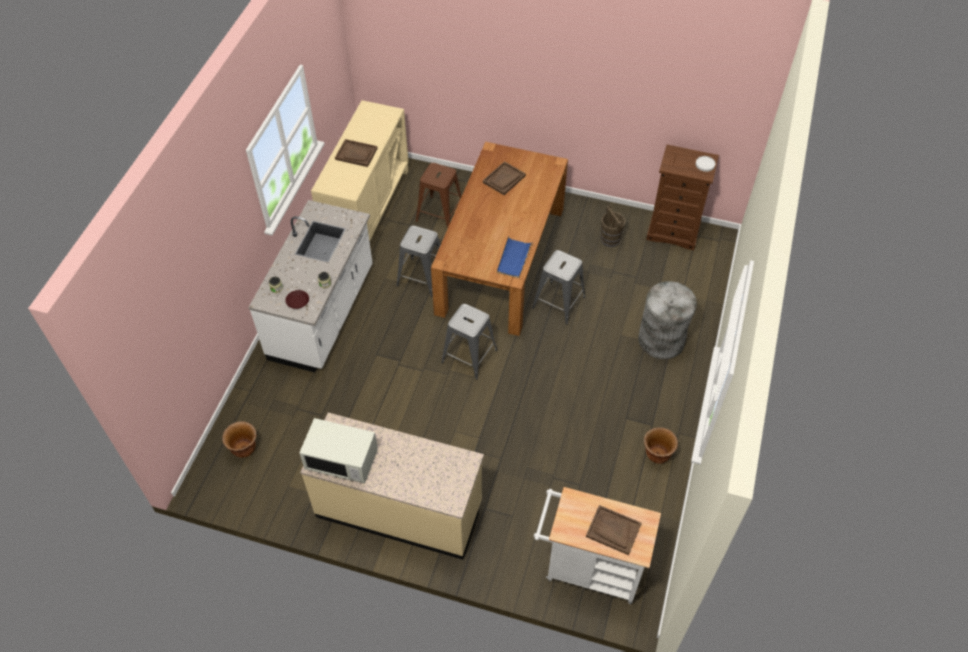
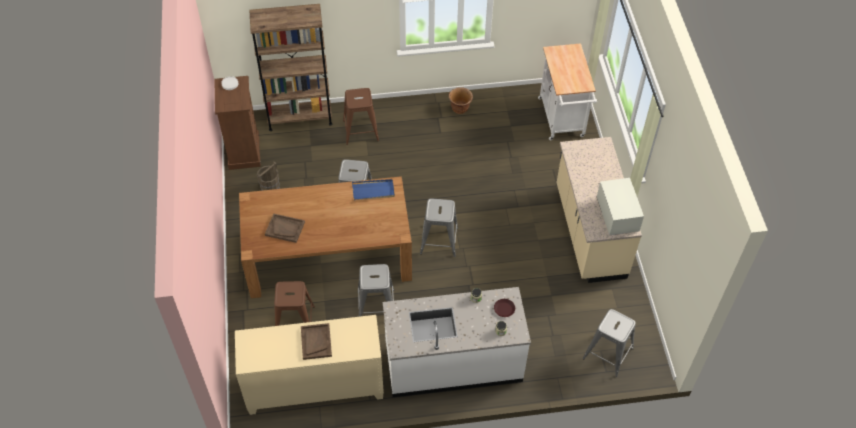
camera: 115 degrees left, 0 degrees up
(244, 449) = (608, 353): brown planter -> grey stool
(613, 530) = (569, 64): brown tray -> none
(661, 340) = (360, 131): grey trash can -> brown stool
(705, 291) = (299, 117): none -> brown bookcase

